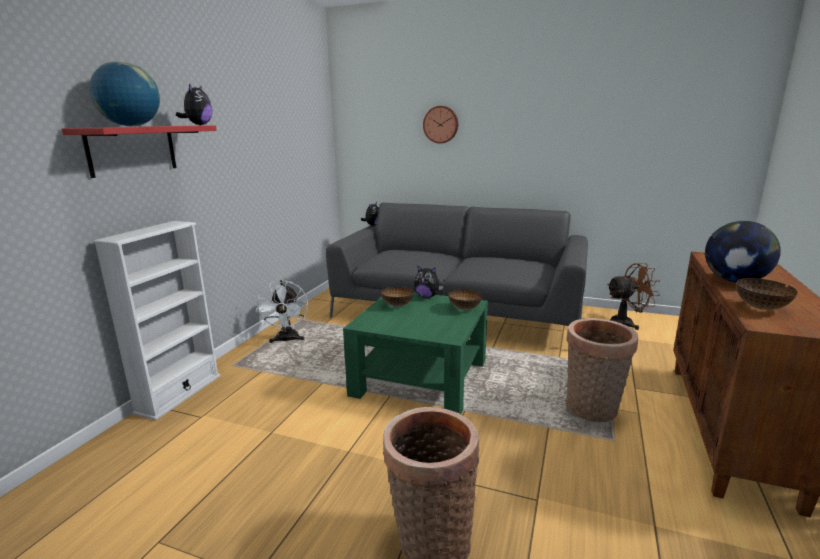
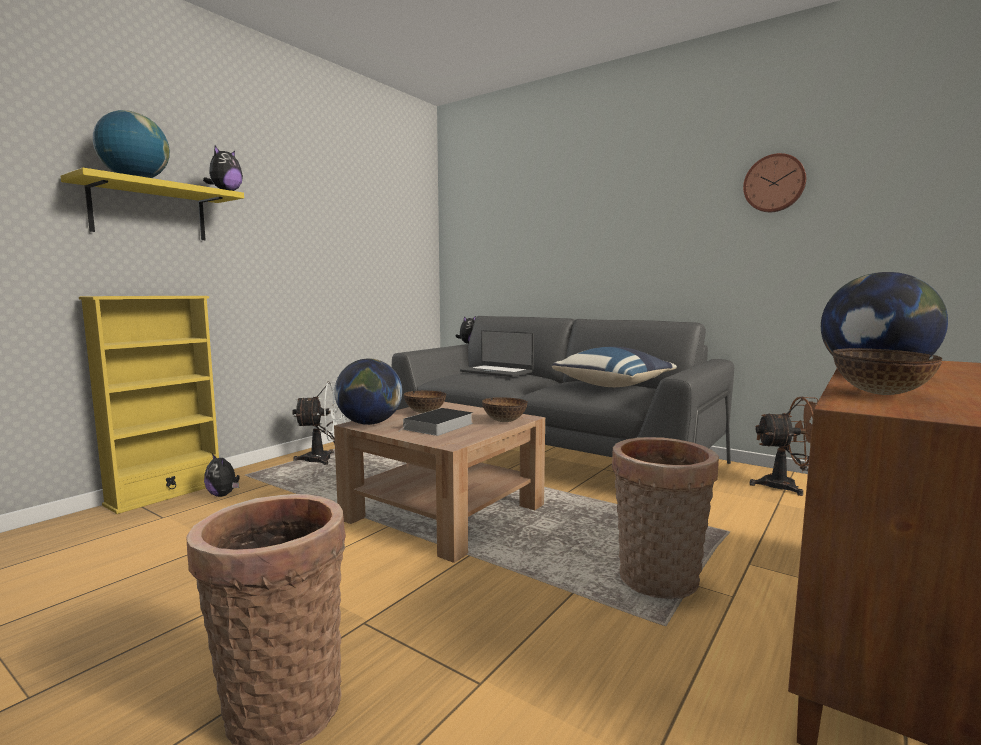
camera: 15 degrees right, 10 degrees down
(132, 150) = (149, 212): red shelf -> yellow shelf
(179, 394) = (166, 494): white bookcase -> yellow bookcase
(287, 340) = (325, 459): white fan -> white fan turned 105 degrees counterclockwise
(369, 323) = (369, 423): none -> globe
(413, 253) = (497, 371): none -> laptop
(420, 378) = (444, 512): green coffee table -> brown coffee table
(423, 320) = (438, 426): none -> book
(427, 296) = (472, 408): plush toy -> plush toy (223, 495)
(441, 124) = (550, 223): wall clock -> wall clock (774, 183)
(513, 264) = (614, 386): none -> blue pillow

